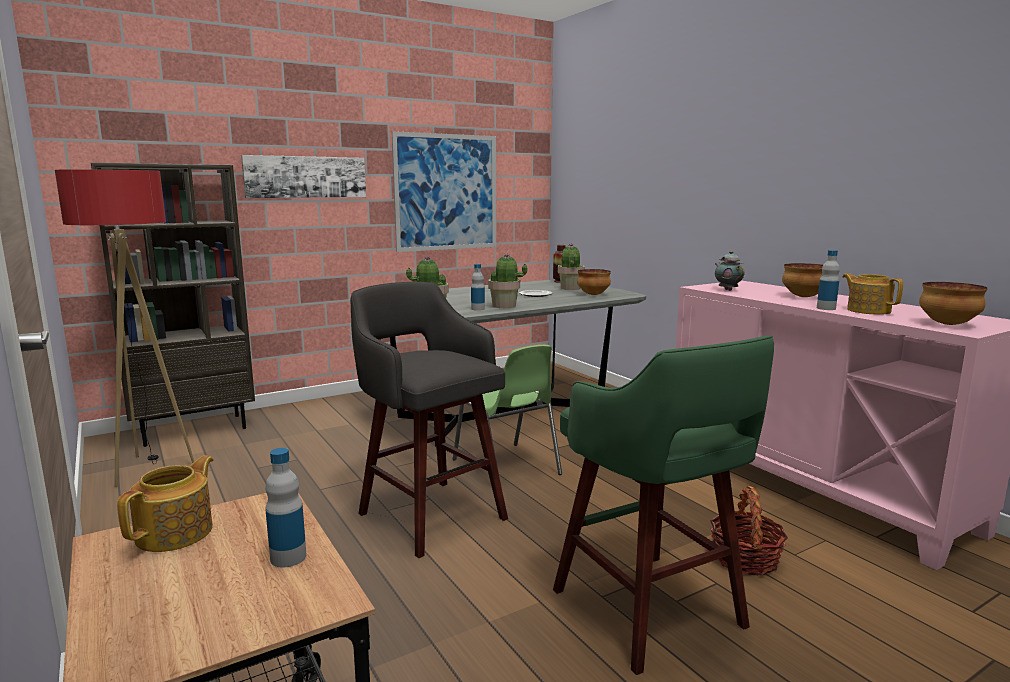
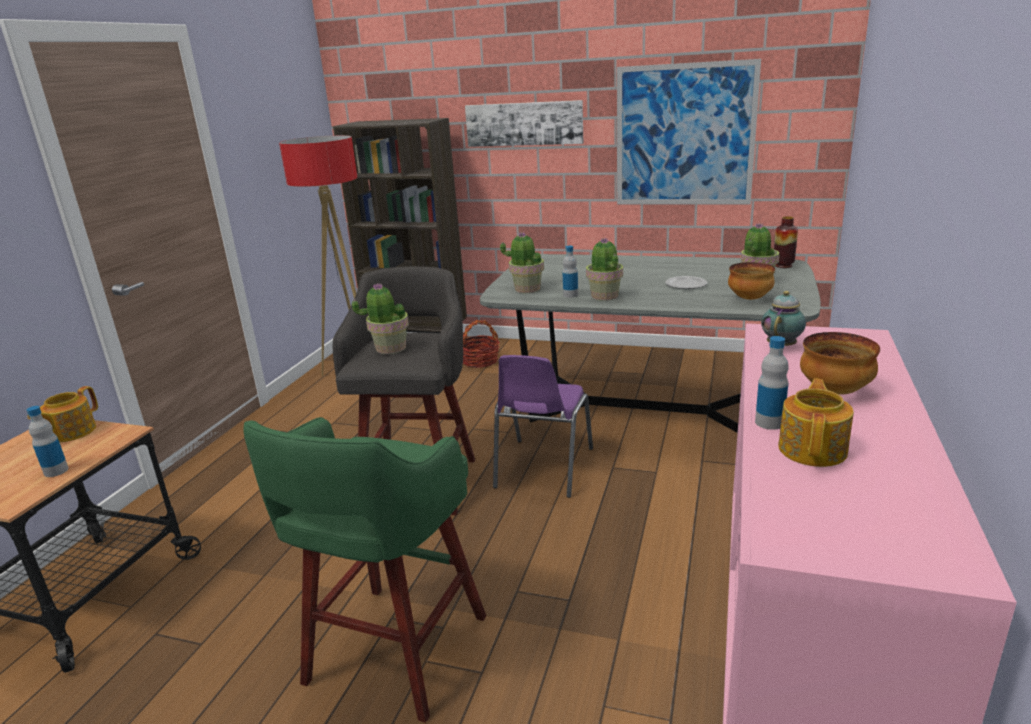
camera: 50 degrees right, 10 degrees up
(177, 532) = (71, 432): teapot -> teapot turned 135 degrees clockwise
(425, 360) = (390, 348): none -> potted plant
(507, 468) = (542, 468): green chair -> purple chair
(745, 559) = (549, 673): basket -> basket (480, 361)
(947, 324) = (814, 521): bowl -> none

